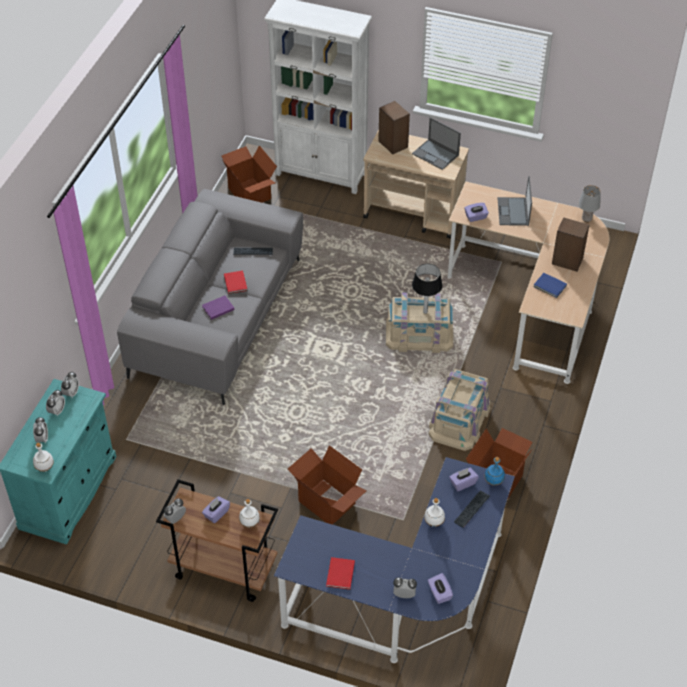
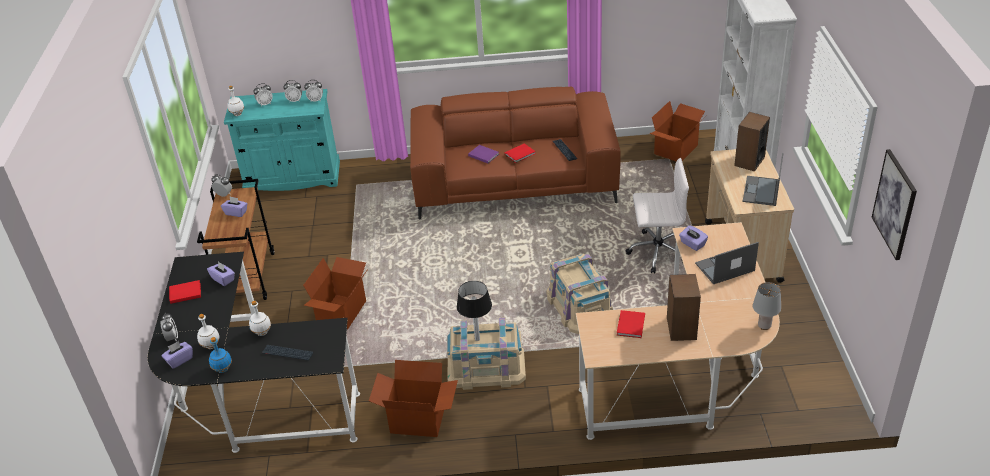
camera: 70 degrees right, 10 degrees down
(217, 317) = (514, 183): grey sofa -> brown sofa
(250, 524) = (232, 232): white bottle -> white bottle (211, 346)
(381, 262) = (656, 252): none -> white office chair
(407, 600) = (251, 397): blue desk -> black desk
(425, 311) = (580, 281): table lamp -> table lamp (477, 339)
(463, 483) = (318, 338): purple tissue box -> purple tissue box (223, 279)
(493, 482) = (328, 358): blue bottle -> blue bottle (222, 369)
(550, 287) = (630, 326): blue book -> red book
(610, 83) = (895, 204): none -> picture

